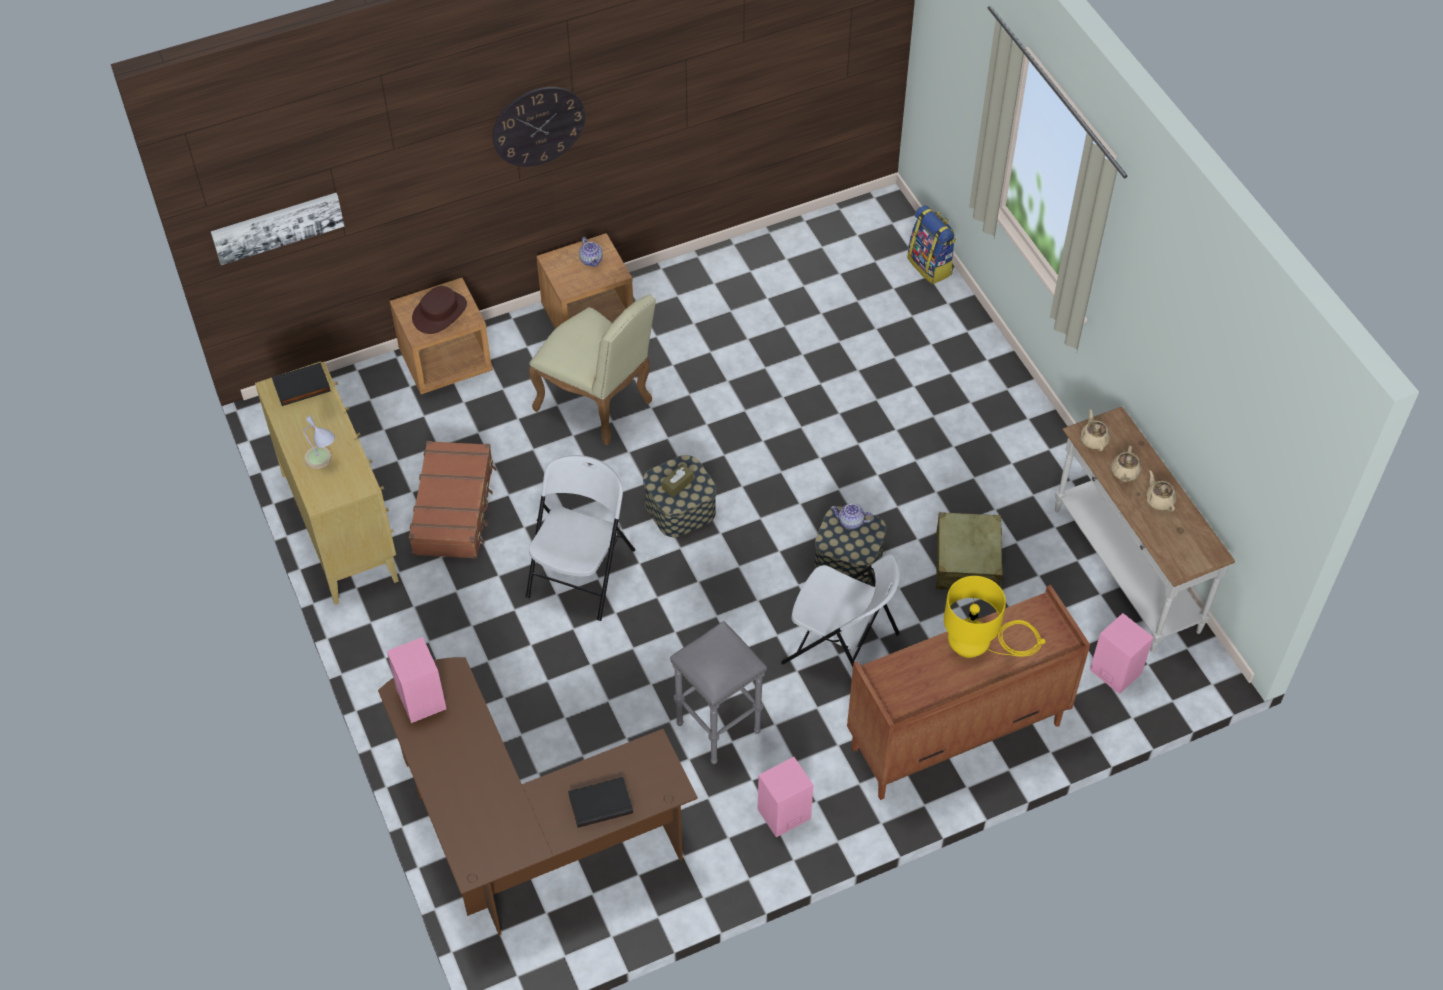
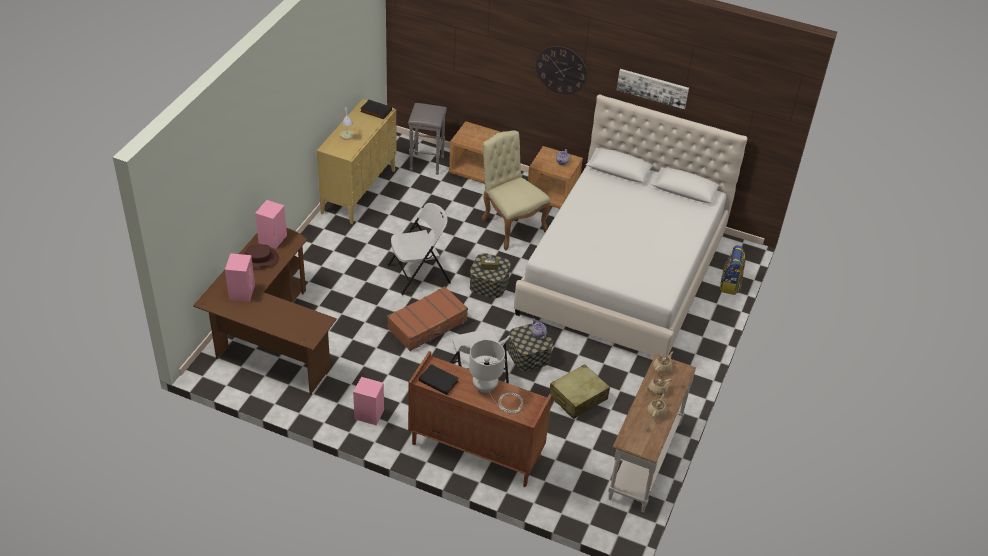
camera: 45 degrees right, 10 degrees down
(277, 226) = (423, 42): picture -> picture (652, 88)
(440, 313) = (477, 137): brown hat -> brown hat (259, 259)
(454, 508) = (406, 217): brown suitcase -> brown suitcase (428, 325)
(598, 404) = (511, 226): beige chair -> beige chair turned 150 degrees clockwise
(600, 803) = (278, 321): black book -> black book (439, 380)
(720, 727) = (391, 366): grey stool -> grey stool (427, 164)
(805, 355) = (622, 274): none -> white bed
(988, 643) = (494, 393): yellow table lamp -> grey table lamp
(1114, 671) = (580, 490): pink speaker -> pink speaker (242, 292)

